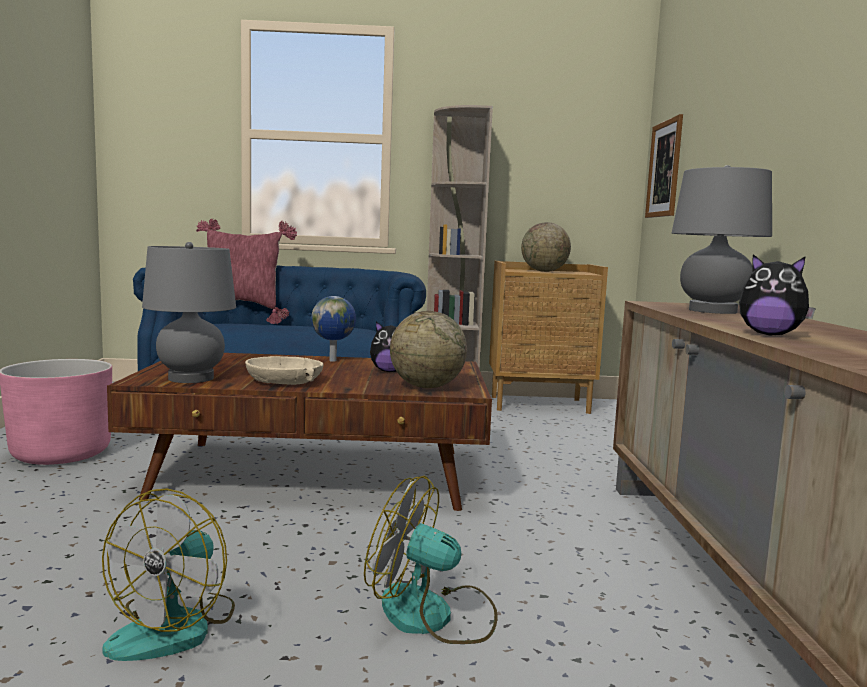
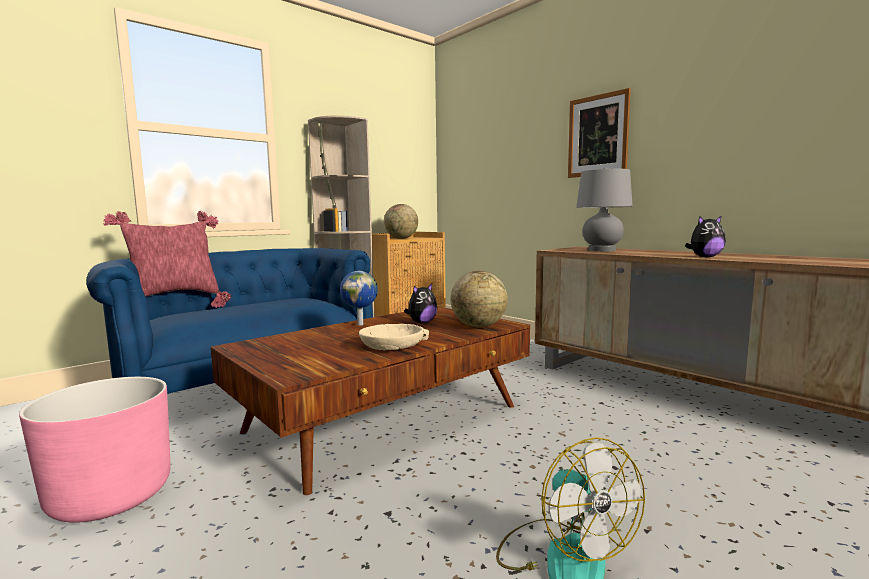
camera: 40 degrees left, 0 degrees up
(191, 378) = (322, 363): grey table lamp -> none
(433, 616) = (637, 466): fan -> none
(664, 169) = (463, 168): picture -> picture (598, 135)

